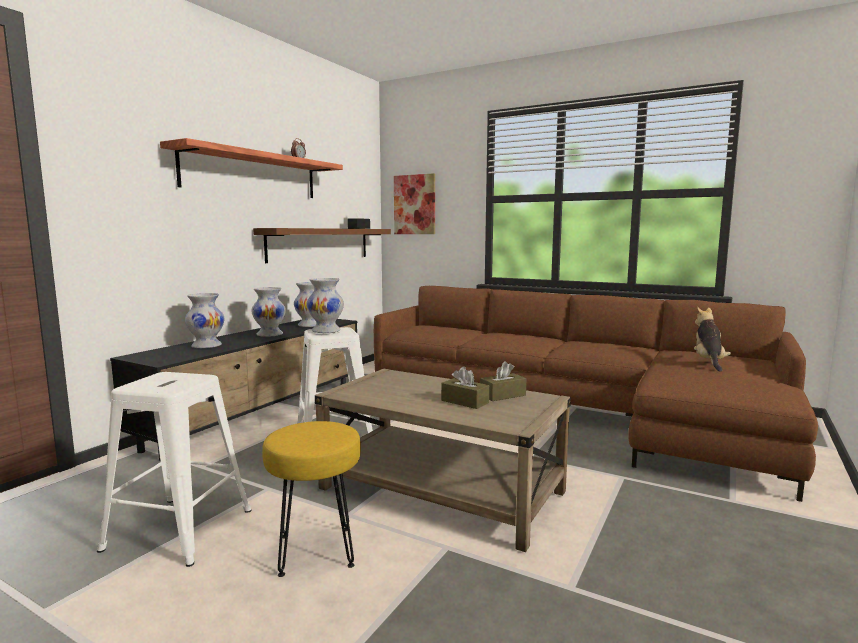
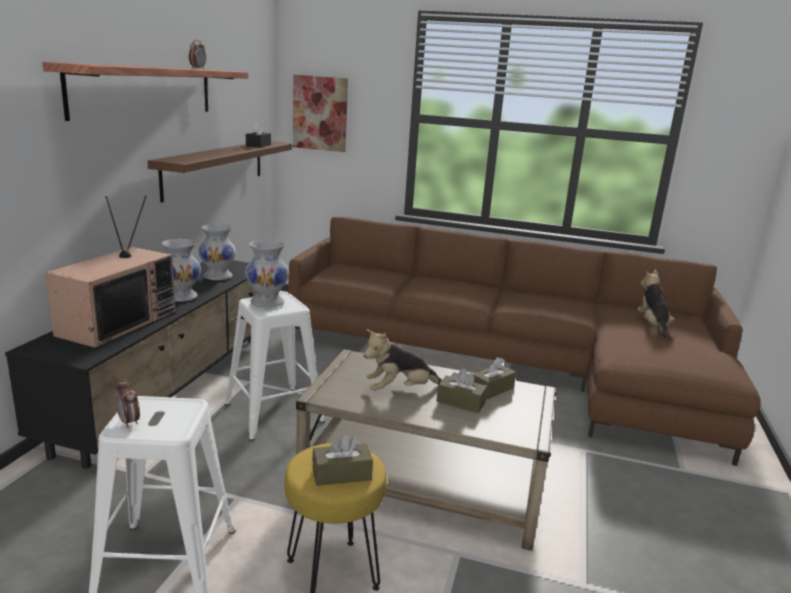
camera: 15 degrees left, 10 degrees up
(142, 383) = (129, 422): none -> alarm clock
(206, 346) = (117, 323): white vase -> television
(312, 438) = (341, 474): none -> brown tissue box
(412, 392) = (399, 390): none -> plush toy

